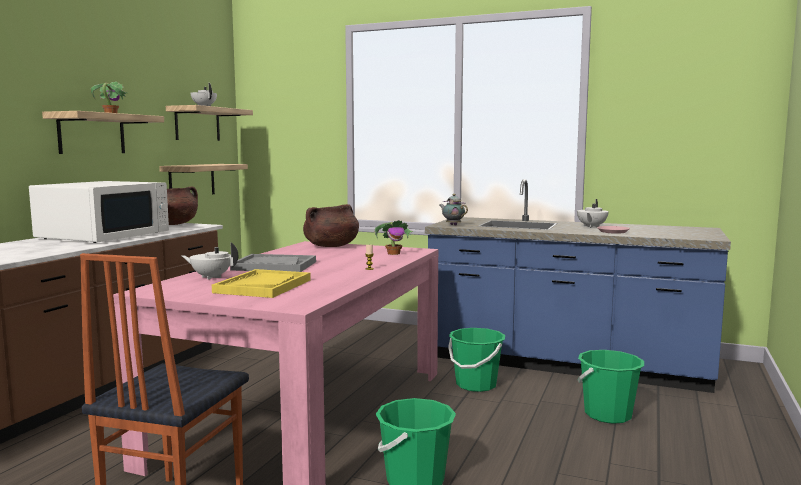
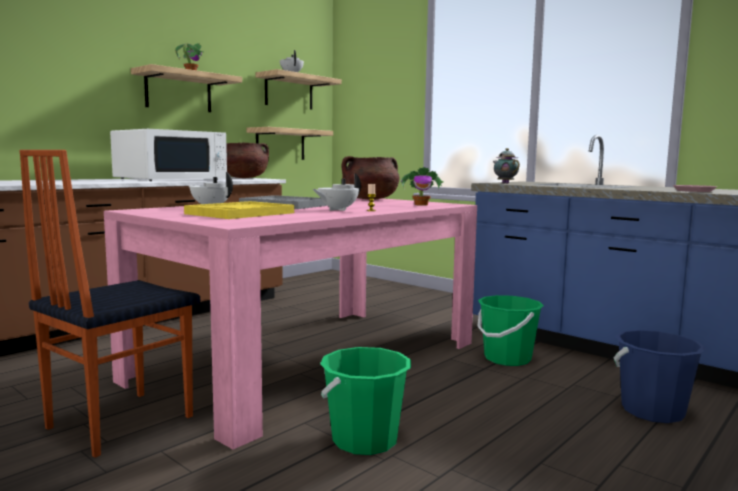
camera: 20 degrees right, 0 degrees up
(591, 227) = (672, 188): white teapot -> white teapot (337, 210)
(608, 414) = (652, 411): green bucket -> blue bucket

